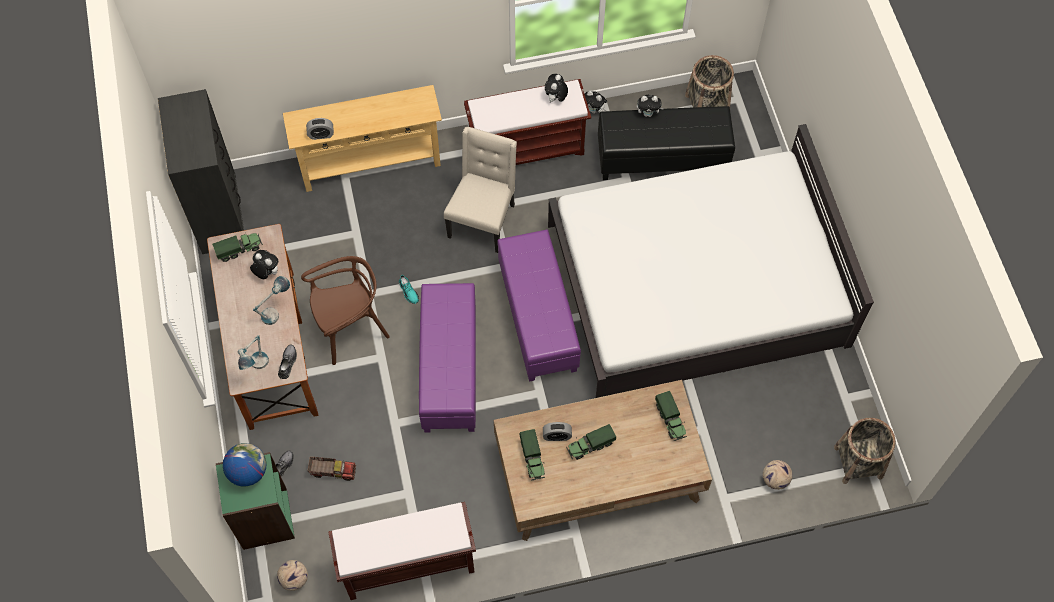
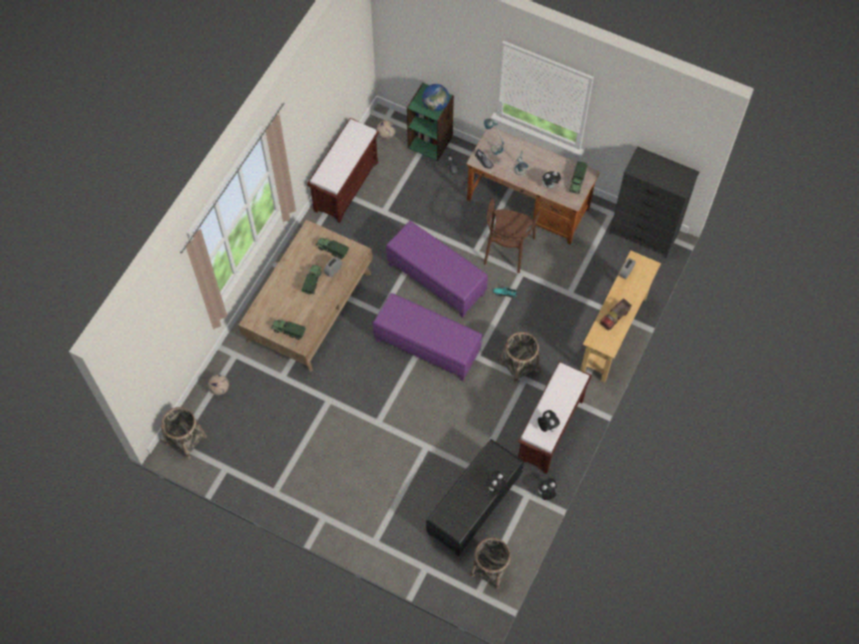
camera: 130 degrees right, 0 degrees up
(333, 471) = (428, 187): toy truck -> toy truck (615, 317)
(483, 220) = (519, 366): beige chair -> basket
(697, 285) = (368, 449): white bed -> none

